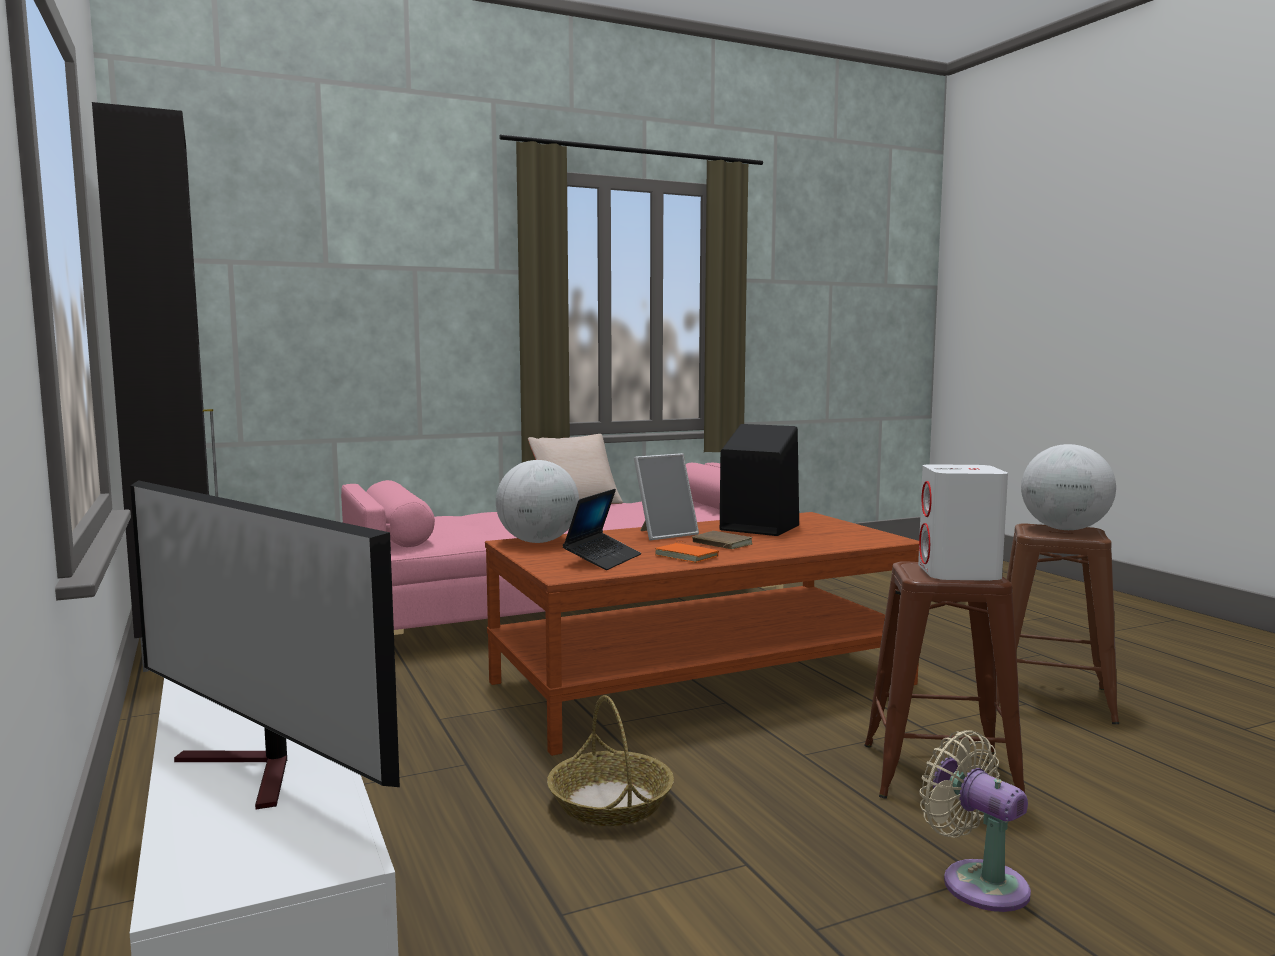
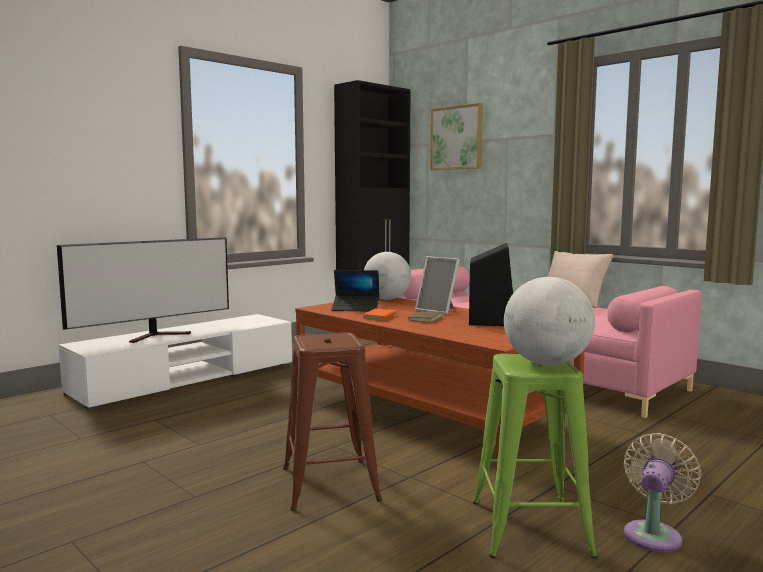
camera: 70 degrees right, 0 degrees up
(256, 771) = (158, 336): television -> television turned 150 degrees counterclockwise
(309, 256) = (456, 138): none -> picture
(610, 802) = (252, 414): basket -> none
(959, 573) = (323, 341): white speaker -> none
(977, 882) = (189, 495): beige fan -> beige fan (654, 534)
(1048, 698) = (530, 527): brown stool -> green stool

